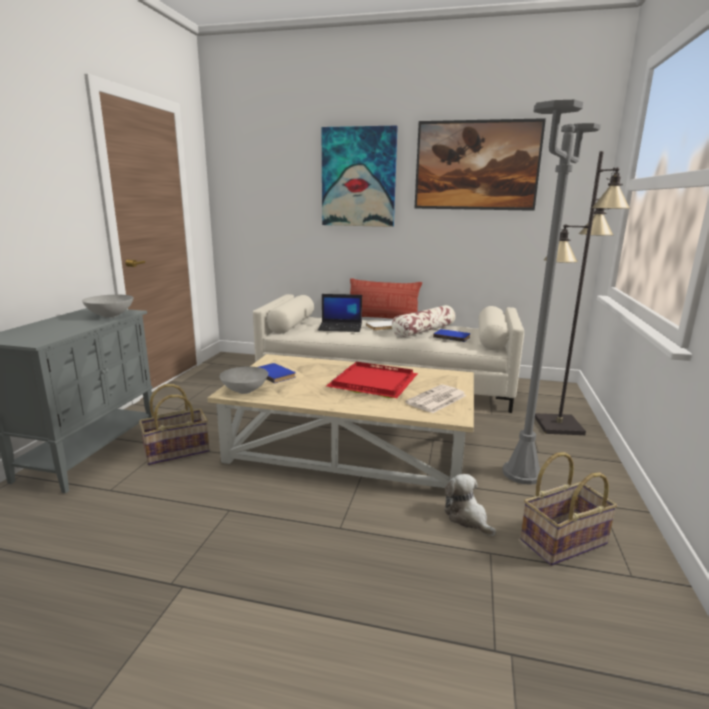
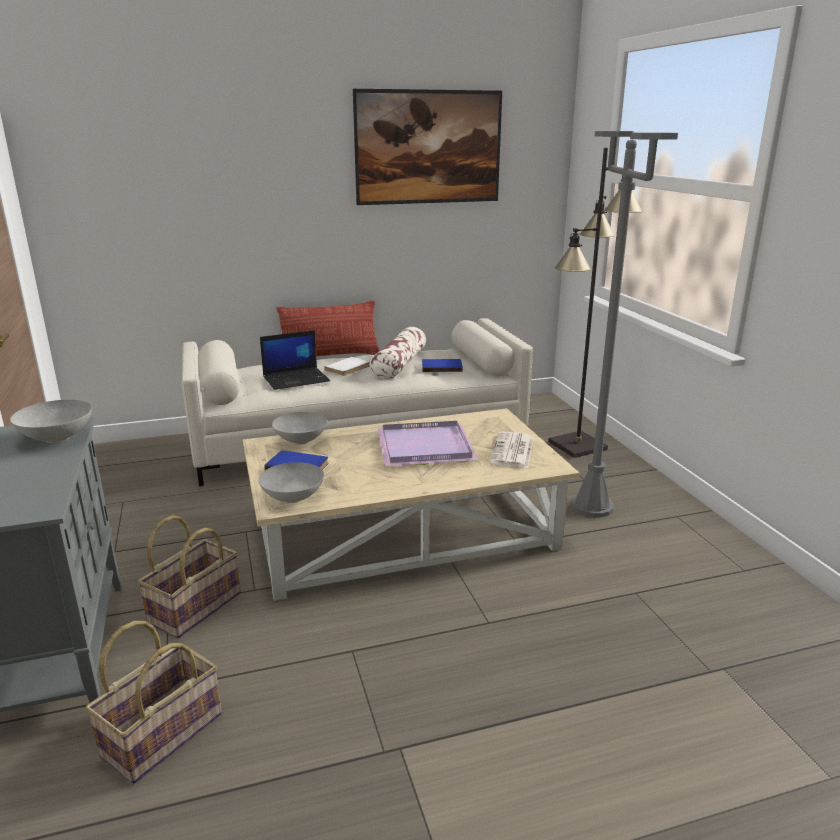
camera: 30 degrees left, 5 degrees up
(298, 362) = (301, 441): none -> grey bowl
(358, 177) = (275, 165): picture -> none
(374, 383) = (427, 448): red tray -> purple tray
(467, 518) = (588, 567): plush toy -> none
(562, 541) = (676, 559): basket -> basket (162, 733)

